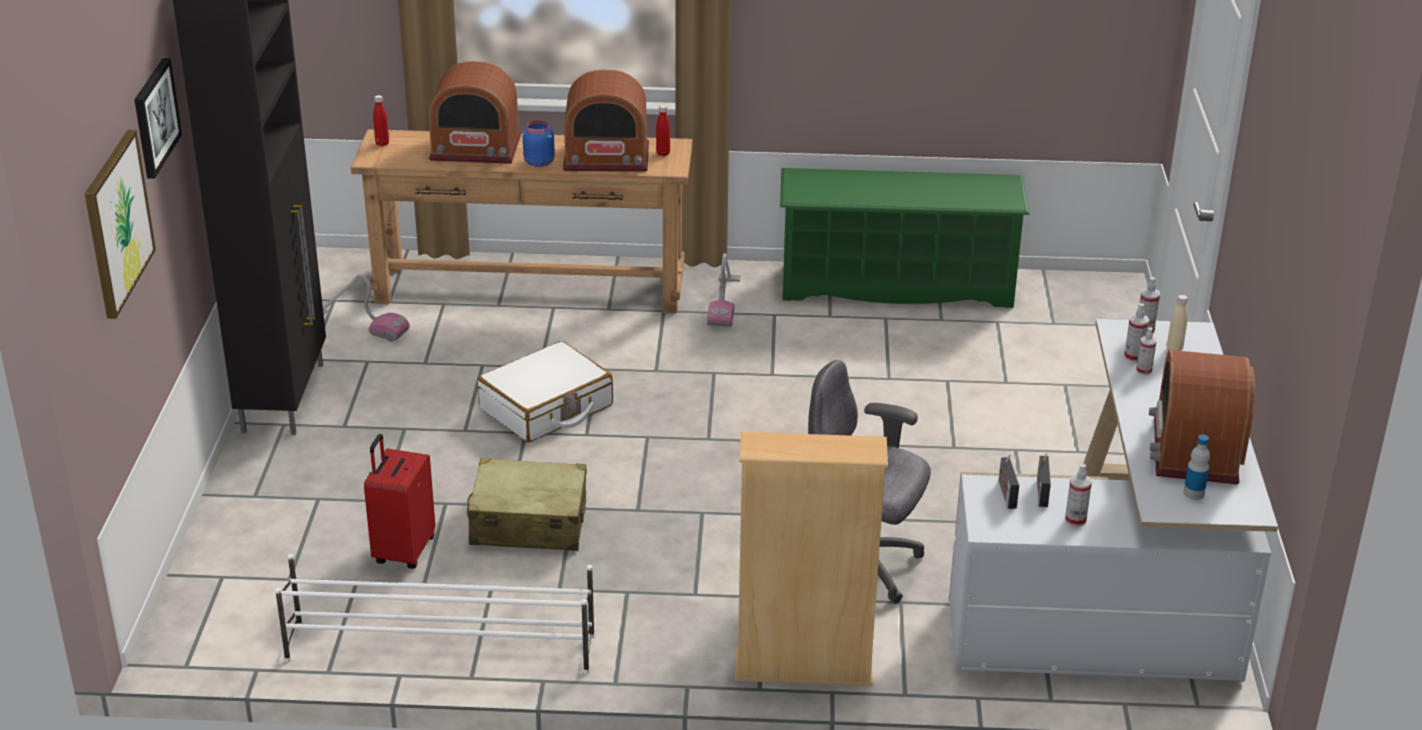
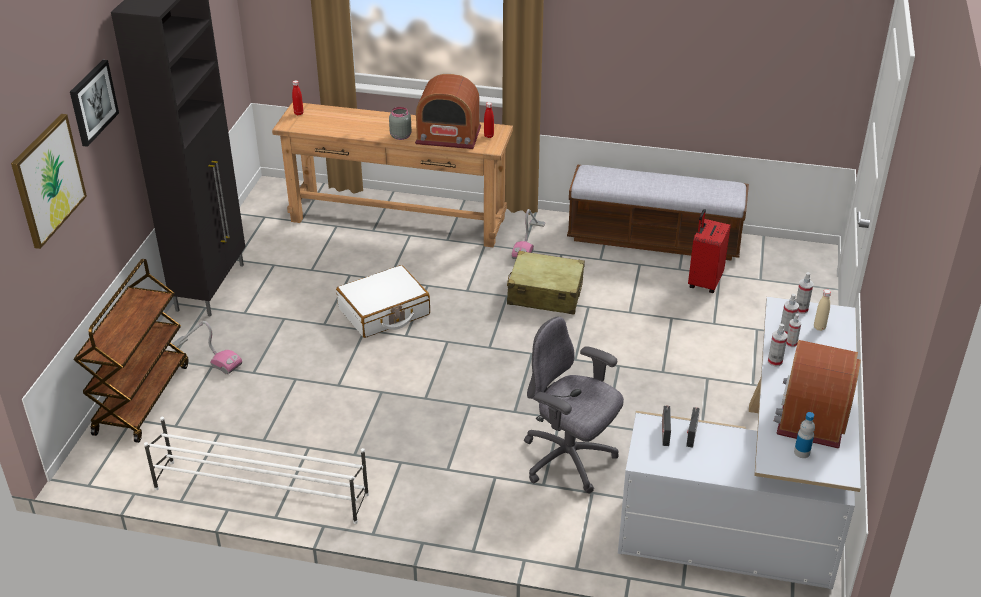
camera: 10 degrees right, 5 degrees up
(228, 548) = (141, 398): none -> brown cart
(358, 326) = (275, 237): vacuum cleaner -> vacuum cleaner (206, 356)
(403, 551) = (256, 413): red suitcase -> red suitcase (704, 282)
(475, 148) = (360, 122): radio -> none
(528, 523) = (347, 400): beige suitcase -> beige suitcase (545, 294)
(538, 162) = (400, 136): blue jar -> grey jar
(803, 669) = (508, 538): beige bookcase -> none
(896, 285) = (654, 239): green shoe rack -> bench
(1075, 520) = (711, 461): spray bottle -> spray bottle (775, 361)

